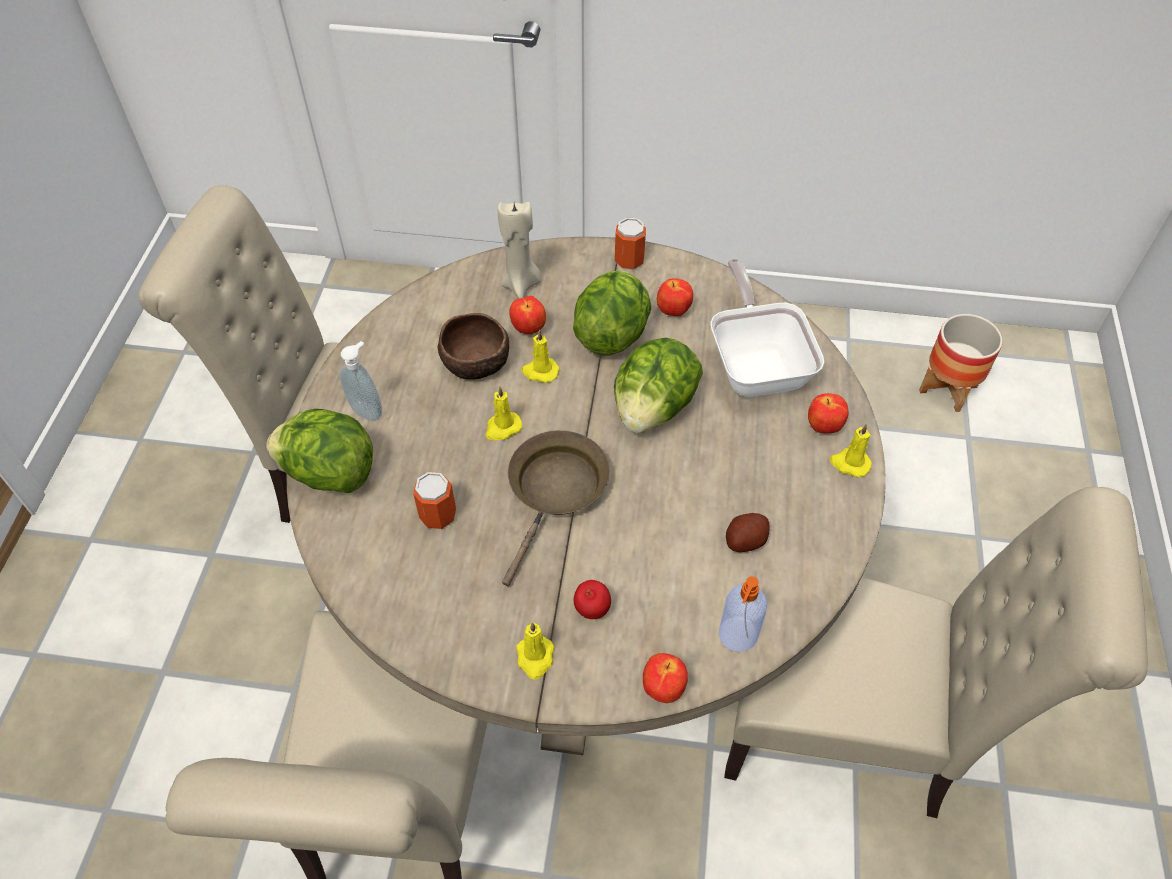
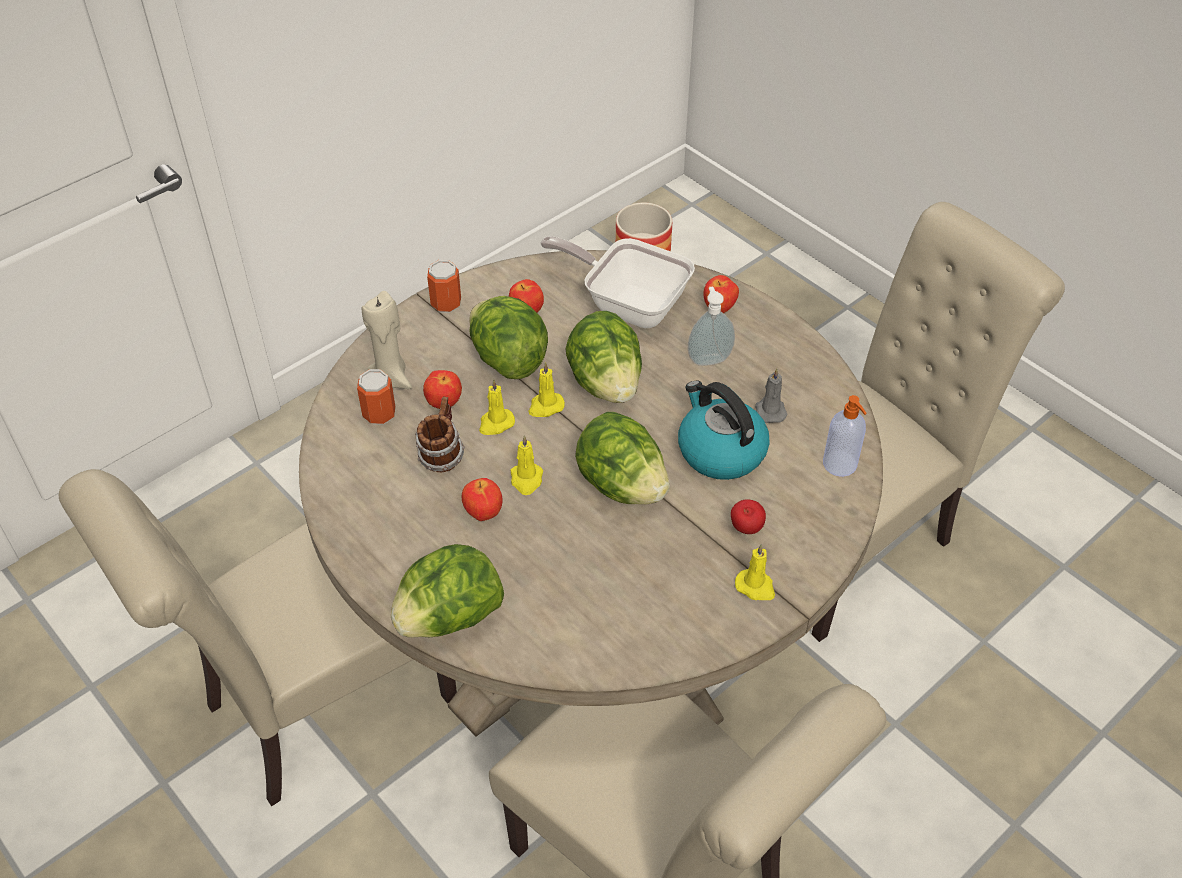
camera: 50 degrees left, 5 degrees down
(367, 410) = (410, 554): soap dispenser -> soap dispenser (708, 359)
(438, 515) = (569, 570): can -> can (379, 414)
(477, 362) = (441, 455): brown bowl -> mug
(555, 491) = (621, 485): brown frying pan -> lettuce
(660, 534) = (720, 451): none -> kettle
(662, 688) = (844, 531): apple -> apple (483, 513)
(745, 540) = (769, 410): potato -> grey candle
(849, 463) = (762, 317): yellow candle -> yellow candle (545, 406)

